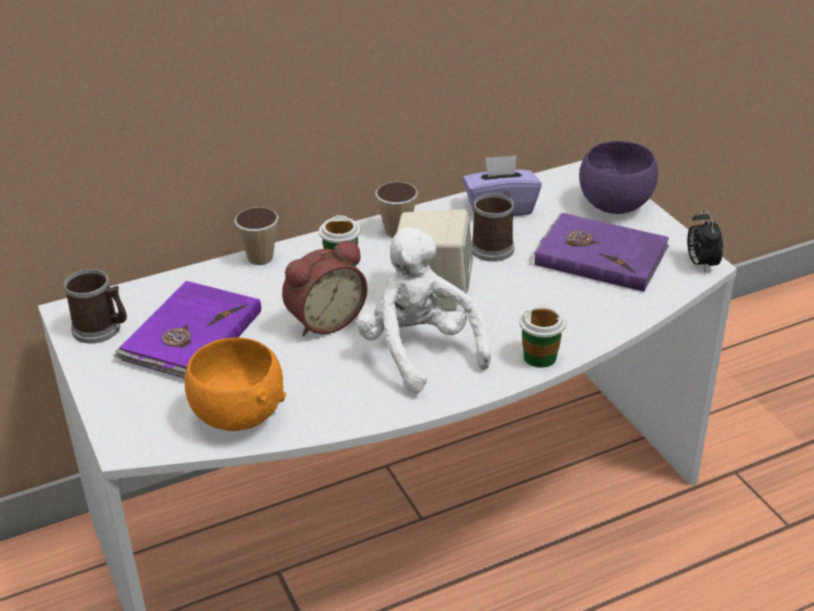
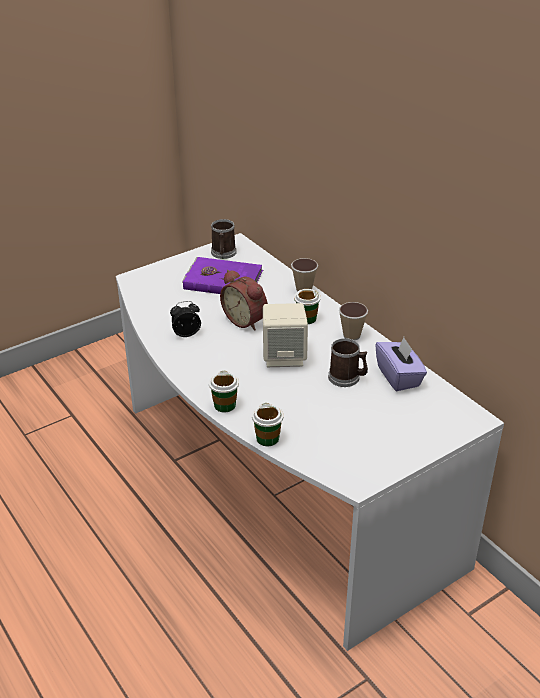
camera: 80 degrees right, 0 degrees up
(237, 415) = (158, 305): orange bowl -> none
(419, 351) = (222, 357): white plush toy -> none
(600, 255) = (352, 428): purple book -> none
(615, 205) = (427, 434): purple bowl -> none
(618, 324) = (267, 438): none -> cup
(701, 264) = (357, 481): alarm clock -> alarm clock (186, 334)

